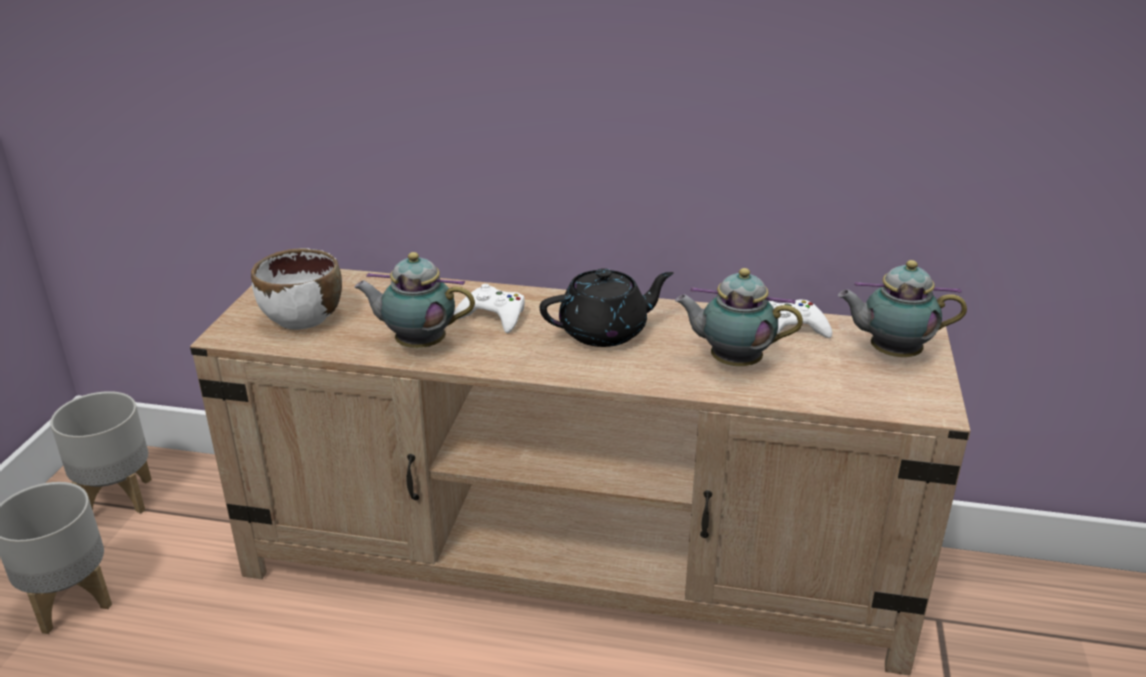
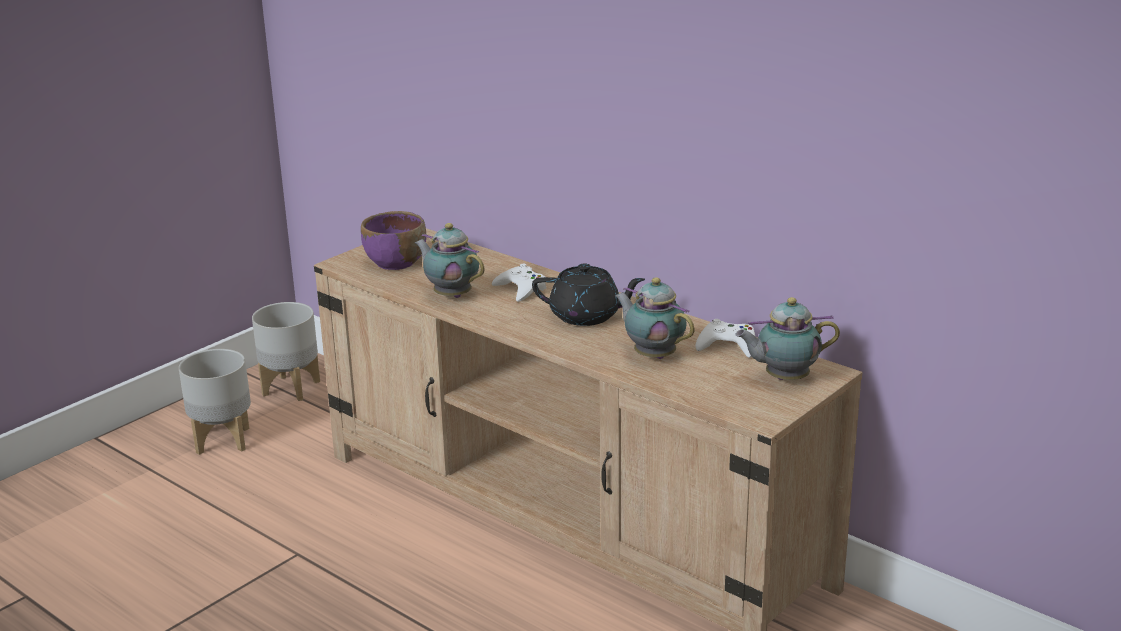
camera: 30 degrees right, 5 degrees down
(302, 318) = (395, 263): white bowl -> purple bowl
(890, 353) = (783, 378): teapot -> teapot turned 45 degrees counterclockwise

